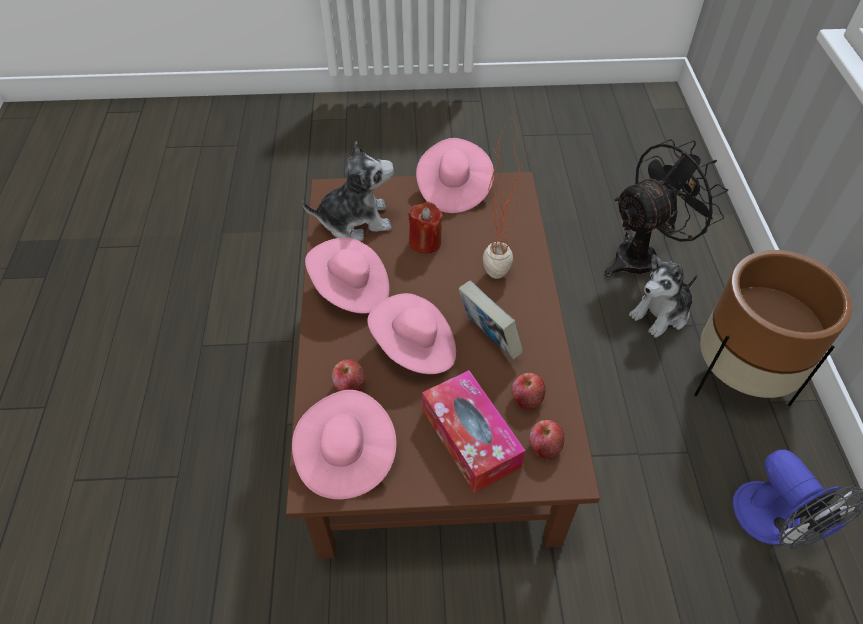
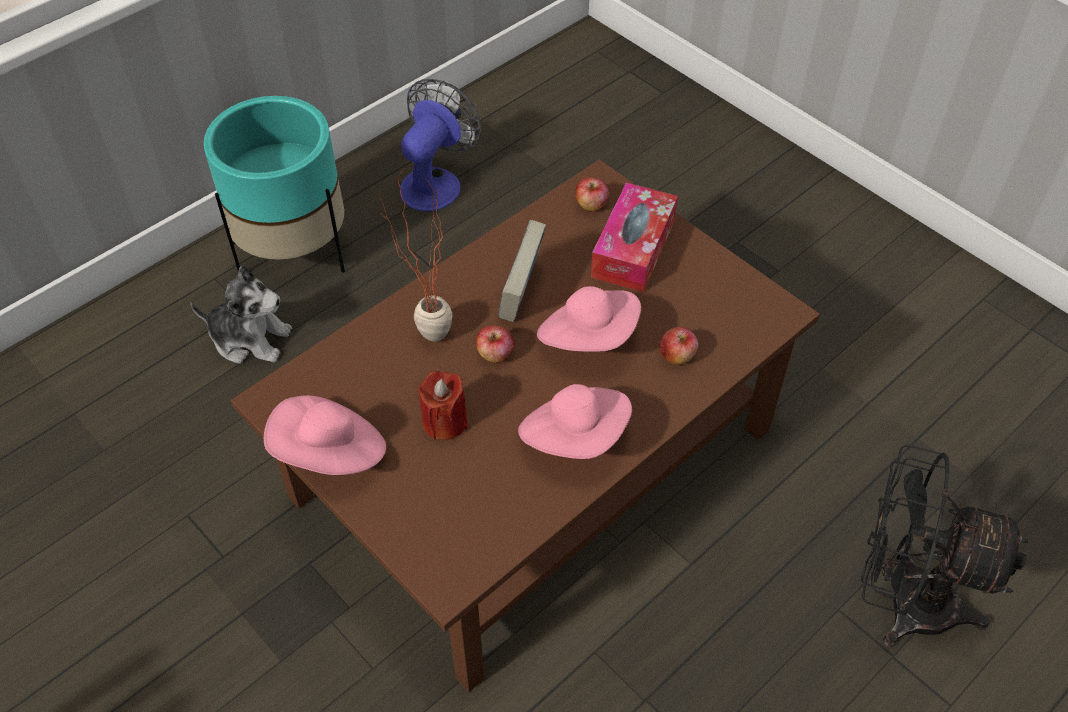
camera: 130 degrees left, 0 degrees up
(345, 456) = (738, 311): pink hat -> none
(355, 221) = (474, 512): plush toy -> none
(526, 398) = (559, 237): apple -> apple (495, 354)
(644, 256) = (163, 392): black fan -> black fan (903, 601)
(738, 378) = (294, 252): brown planter -> turquoise planter

